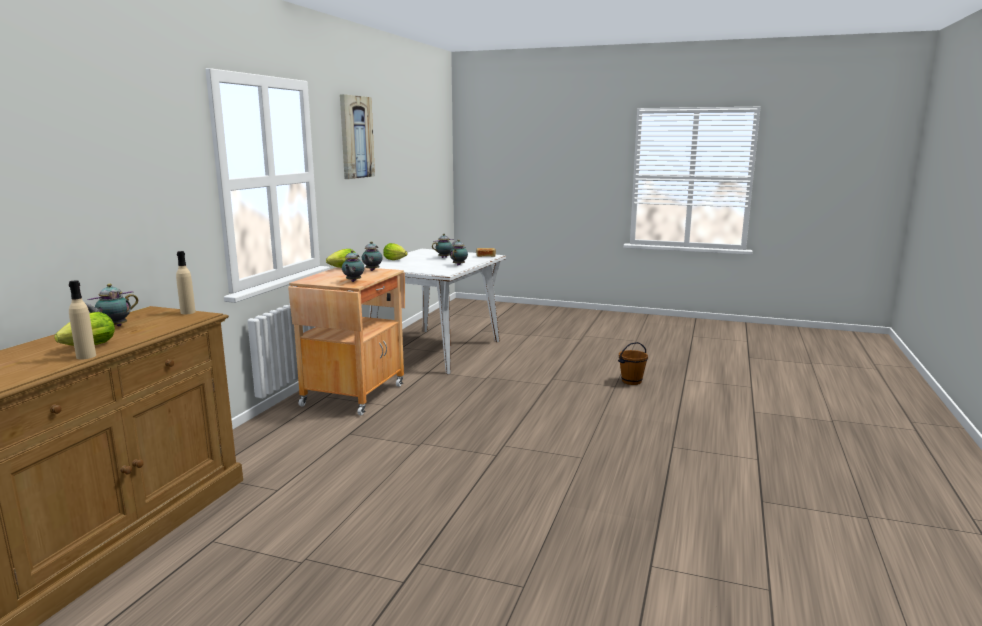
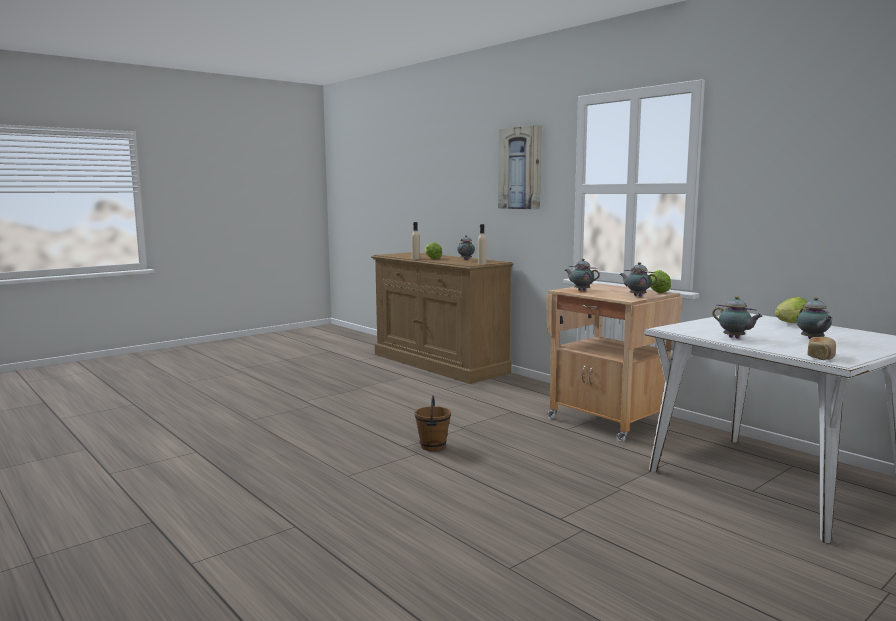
camera: 120 degrees right, 5 degrees down
(356, 137) = (807, 136): picture -> picture (520, 168)
(631, 381) = (516, 592): brown bucket -> brown bucket (433, 446)

